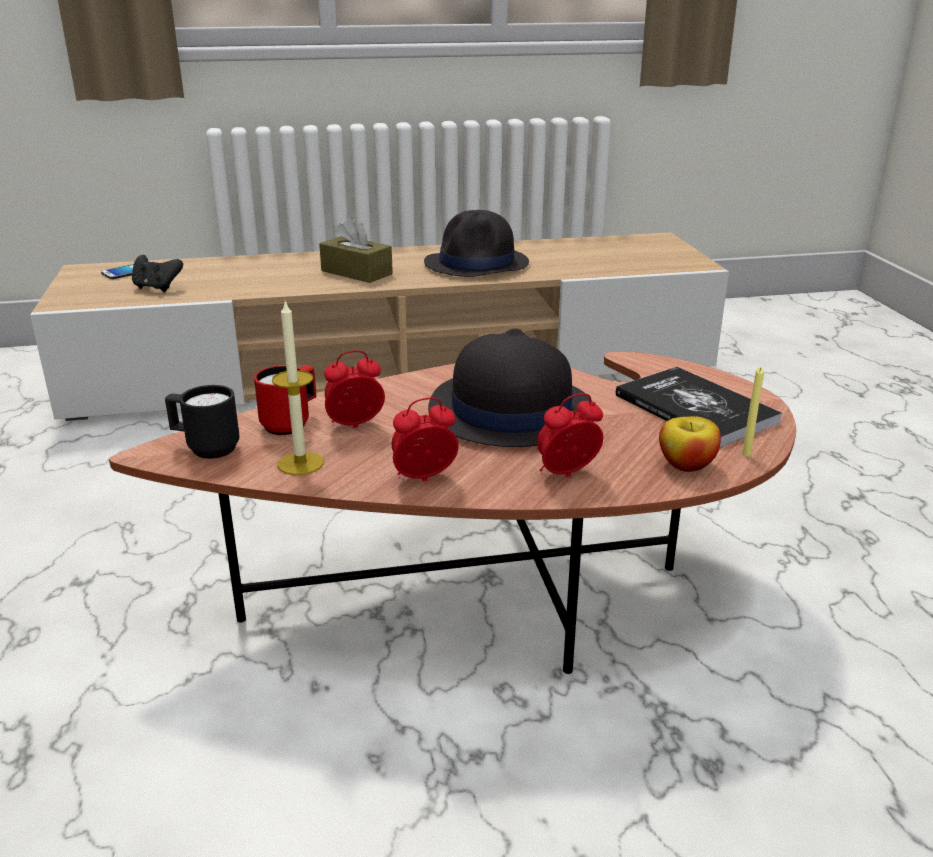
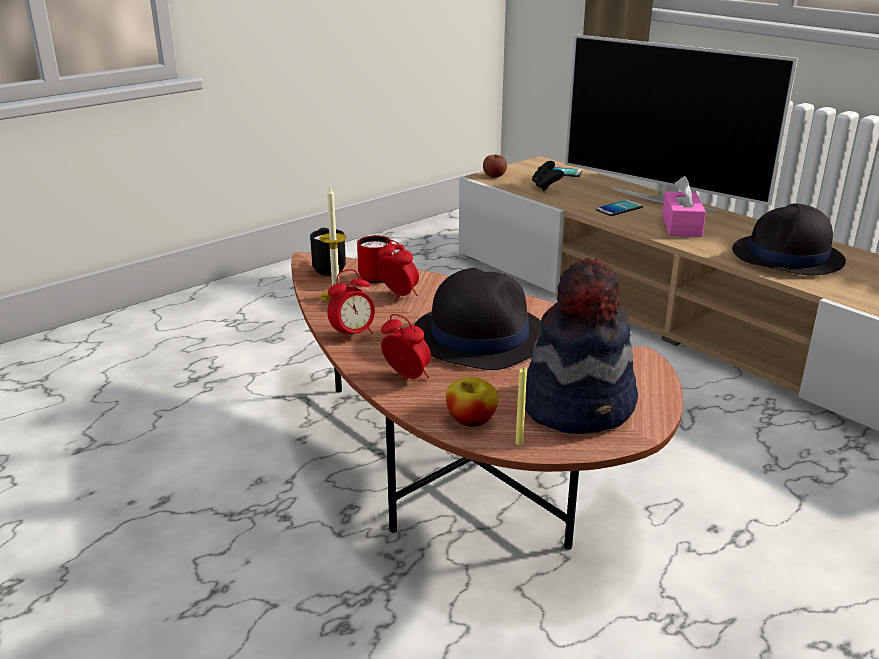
camera: 60 degrees right, 0 degrees up
(69, 298) = (494, 175): none -> apple
(274, 279) = (619, 209): none -> phone
(286, 259) = (663, 199): none -> television
(356, 272) = (681, 226): brown tissue box -> pink tissue box
(424, 479) = (353, 334): alarm clock -> alarm clock turned 105 degrees clockwise
(695, 408) = (580, 405): book -> hat

